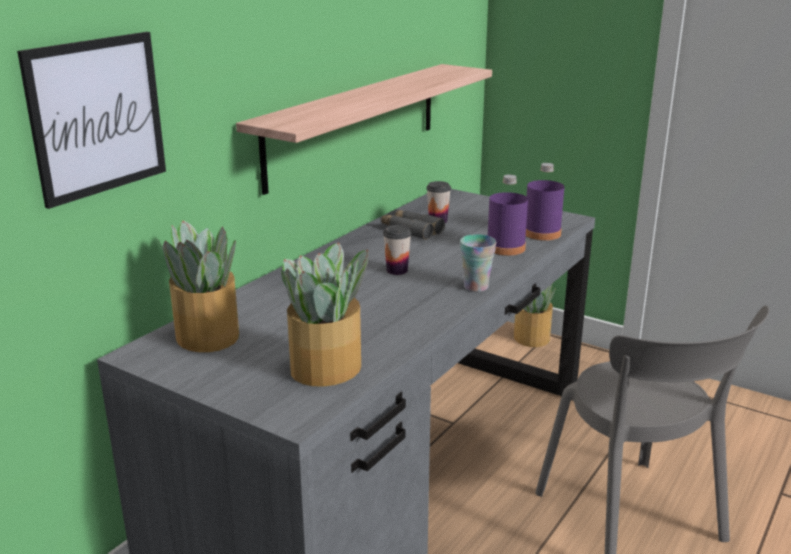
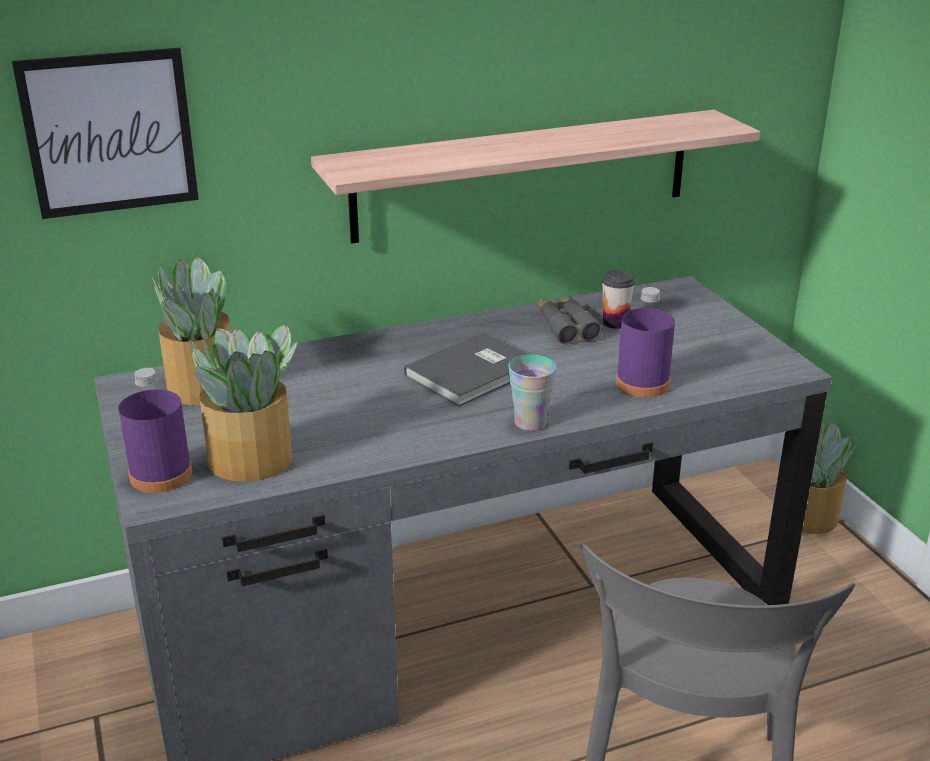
camera: 35 degrees right, 5 degrees up
(397, 270) = (475, 373): cup -> grey book
(542, 233) = (720, 378): purple bottle -> purple bottle (161, 475)

